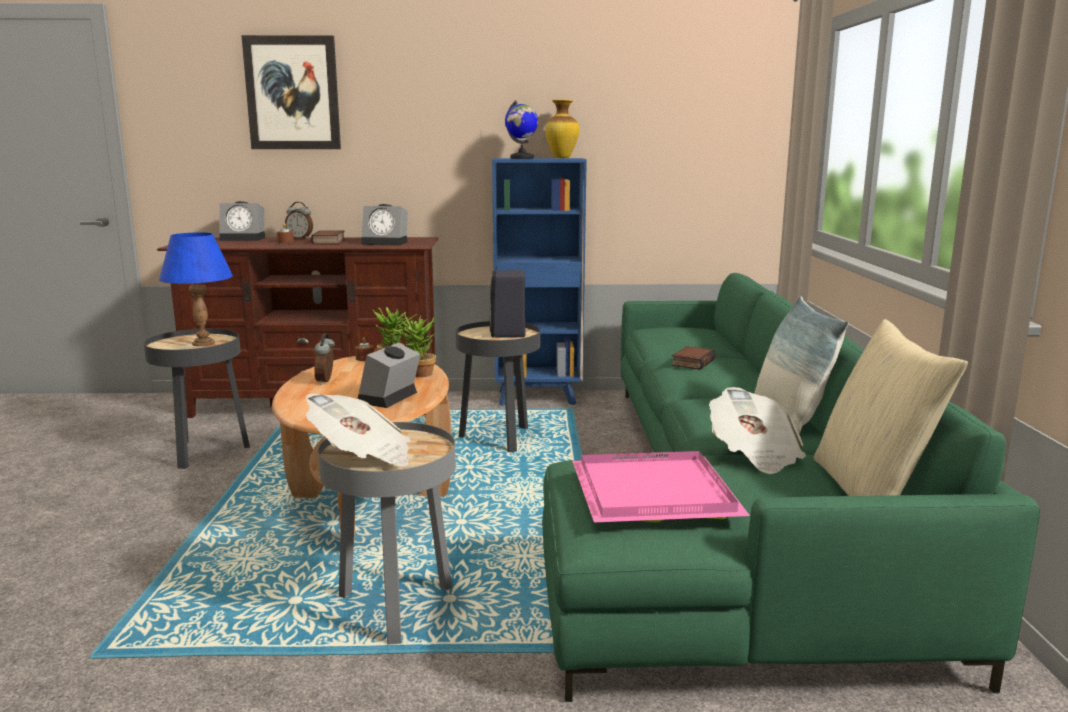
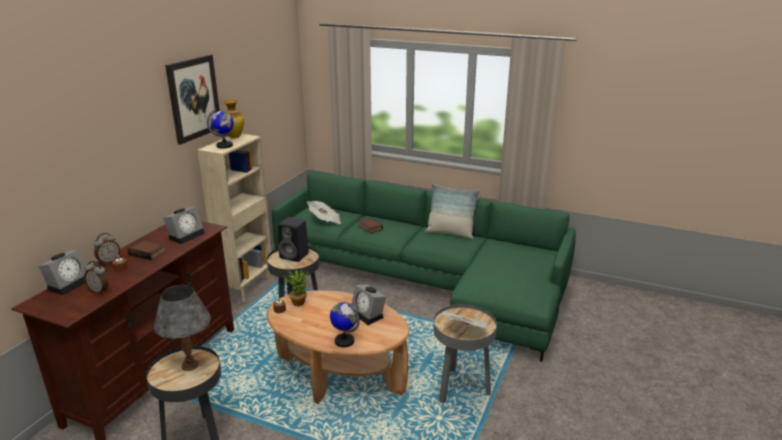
camera: 65 degrees left, 10 degrees up
(203, 343) = (190, 365): blue table lamp -> grey table lamp
(292, 93) = (65, 147): picture -> picture (194, 98)
(302, 398) = (344, 341): none -> globe
(326, 381) = (317, 329): alarm clock -> alarm clock (99, 291)
(418, 375) = (333, 299): potted plant -> none
(539, 398) = (247, 286): blue bookcase -> beige bookcase
(650, 491) = (511, 282): pink tray -> none
(754, 454) = (488, 253): newspaper -> newspaper (325, 221)
(871, 492) = (525, 246): beige pillow -> none

